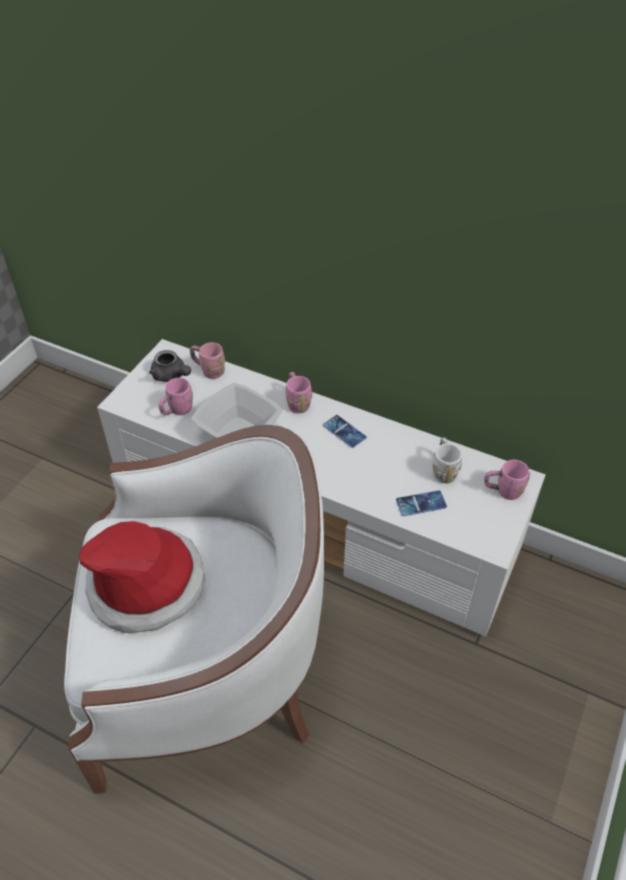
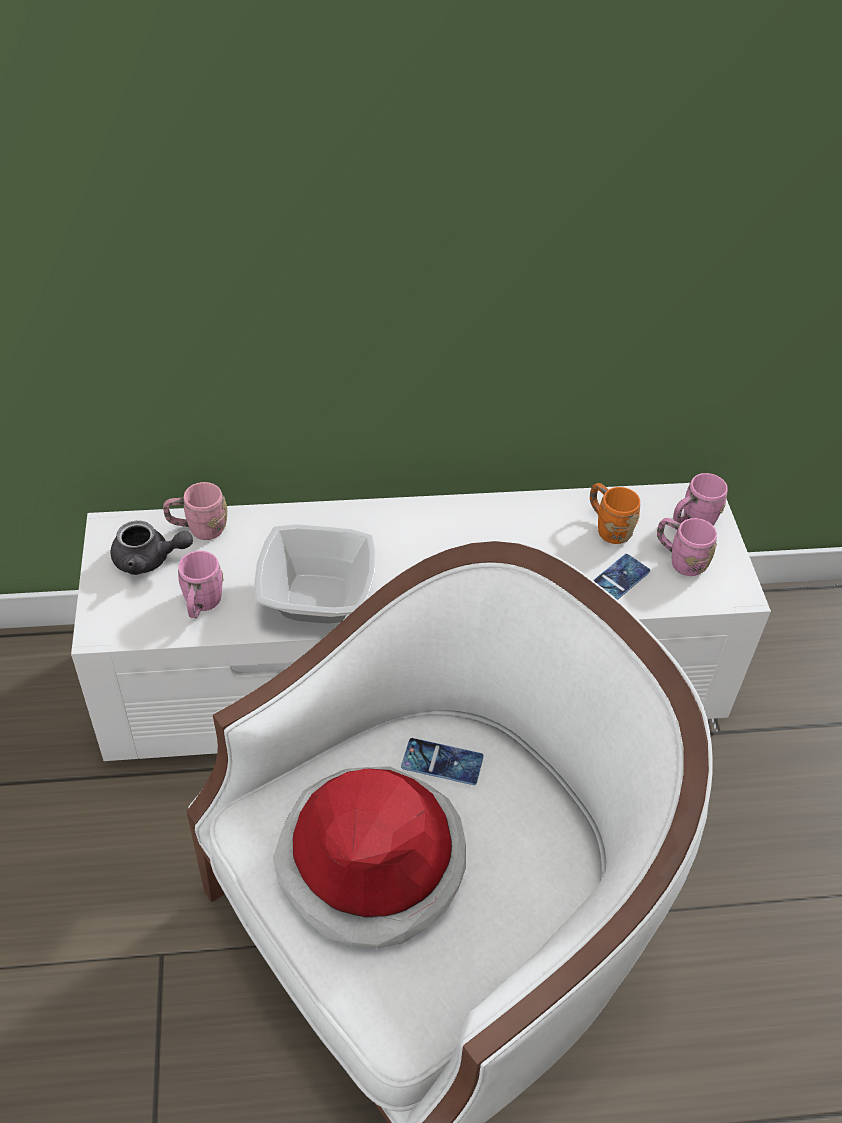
camera: 35 degrees left, 0 degrees up
(297, 402) = (359, 520): pink mug -> pink mug (680, 560)
(344, 431) = (452, 532): phone -> phone (442, 762)
(443, 470) = (608, 527): white mug -> orange mug

